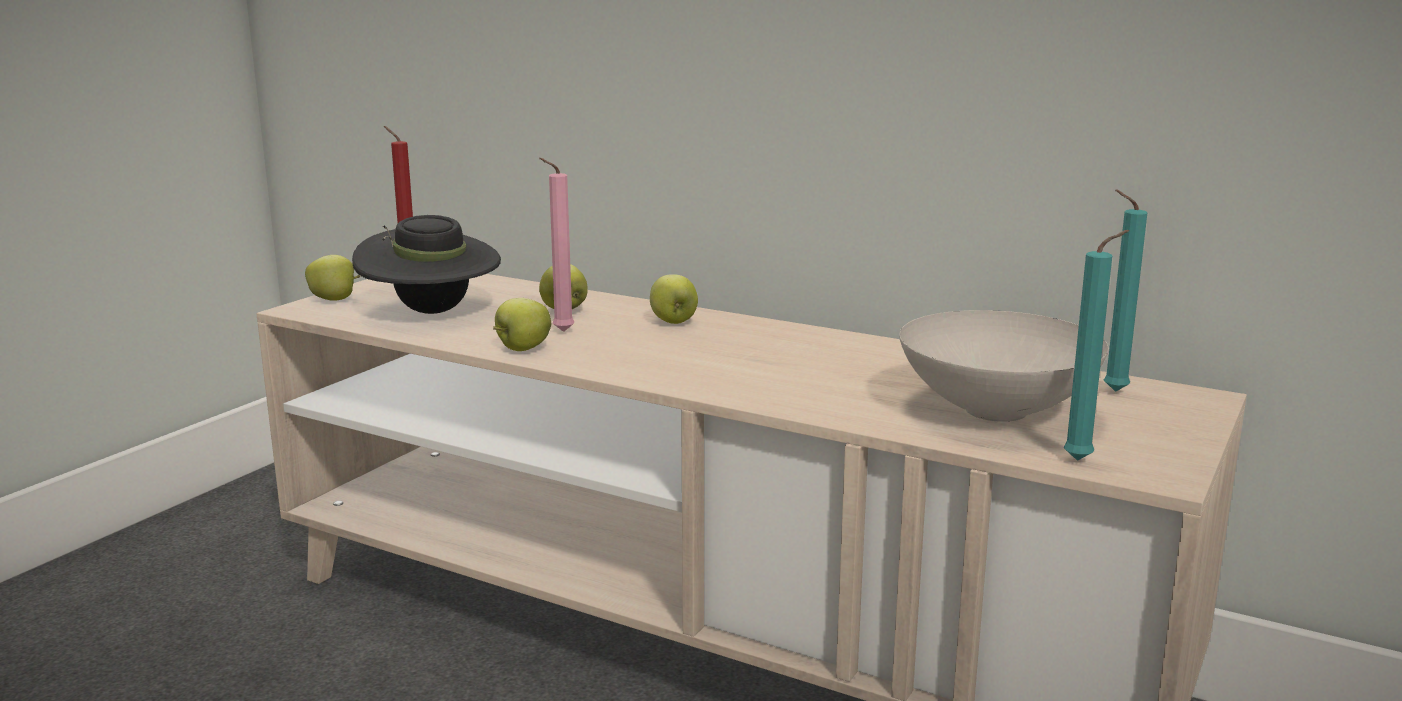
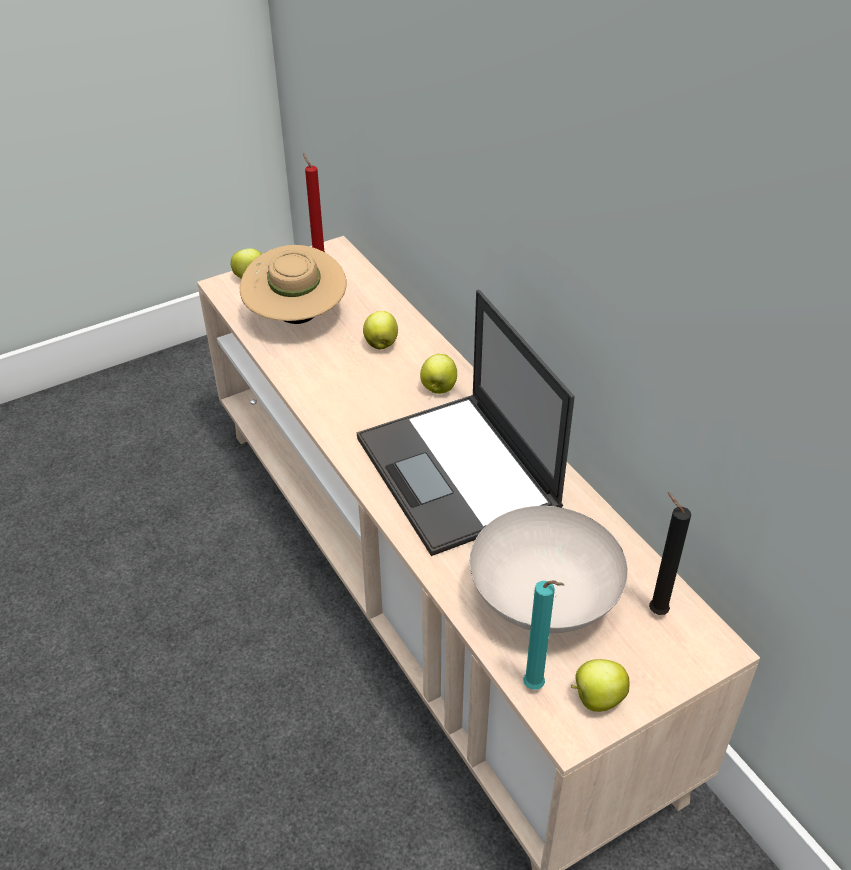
camera: 30 degrees right, 25 degrees up
(431, 312) = (296, 317): black hat -> beige hat
(522, 349) = (312, 392): apple -> apple (596, 699)
(560, 332) = (353, 376): pink candle -> none
(778, 362) = (458, 473): none -> laptop
(1110, 391) = (655, 610): turquoise candle -> black candle

